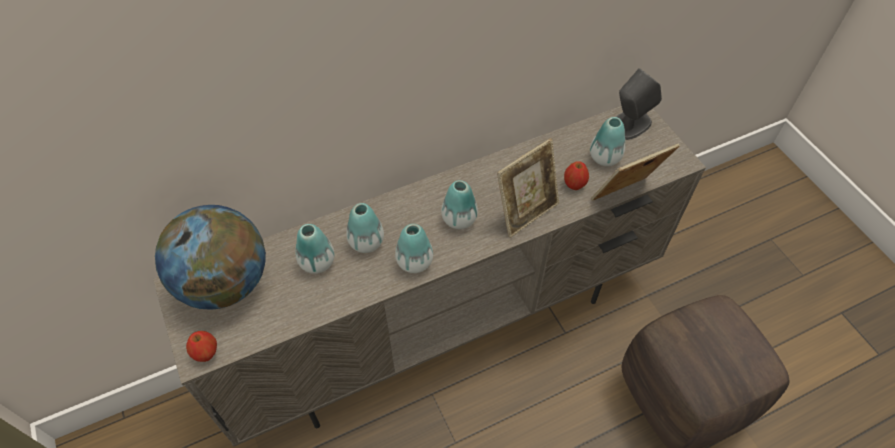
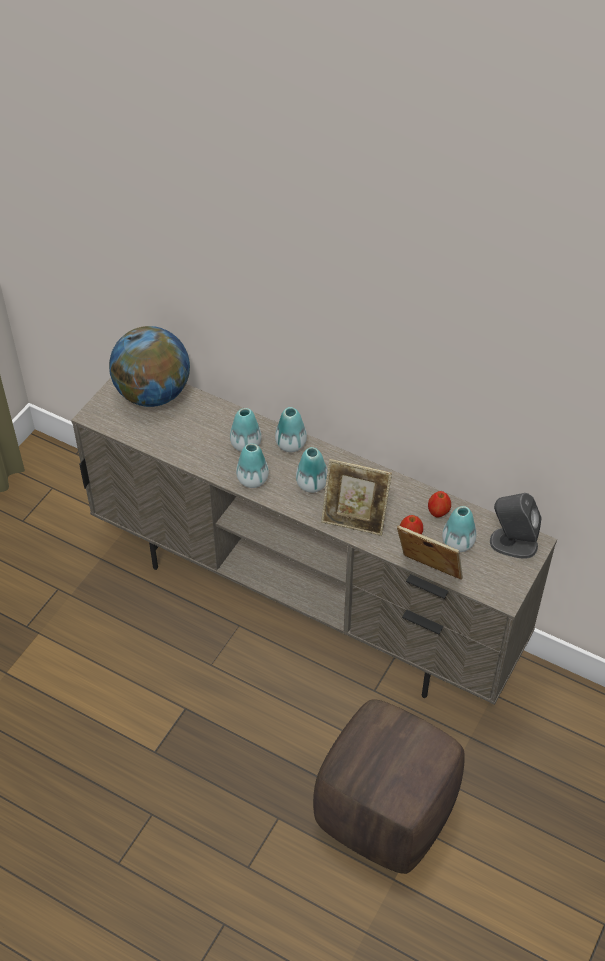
camera: 55 degrees right, 5 degrees down
(206, 353) = (98, 418): apple -> apple (438, 512)
(317, 262) = (207, 429): vase -> vase (291, 444)

